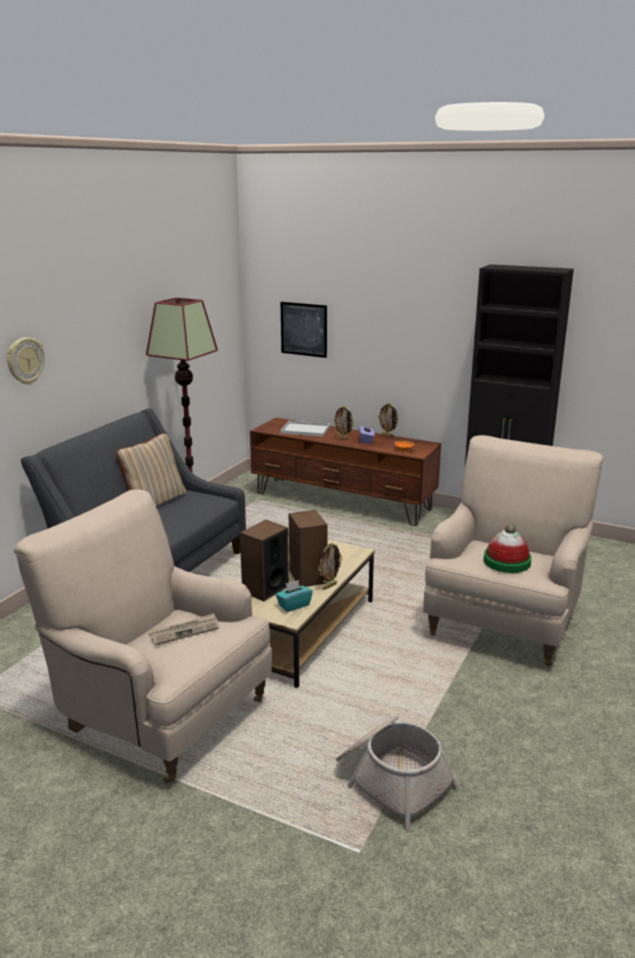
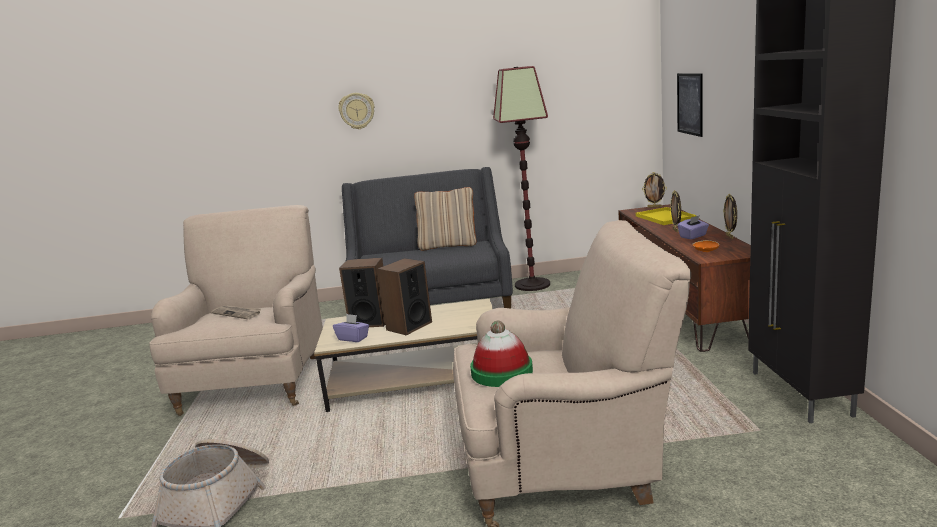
camera: 60 degrees right, 5 degrees down
(294, 605) = (353, 338): turquoise tissue box -> purple tissue box
(304, 430) = (664, 217): white tray -> yellow tray
(329, 586) = (401, 338): picture frame -> picture frame (654, 207)

